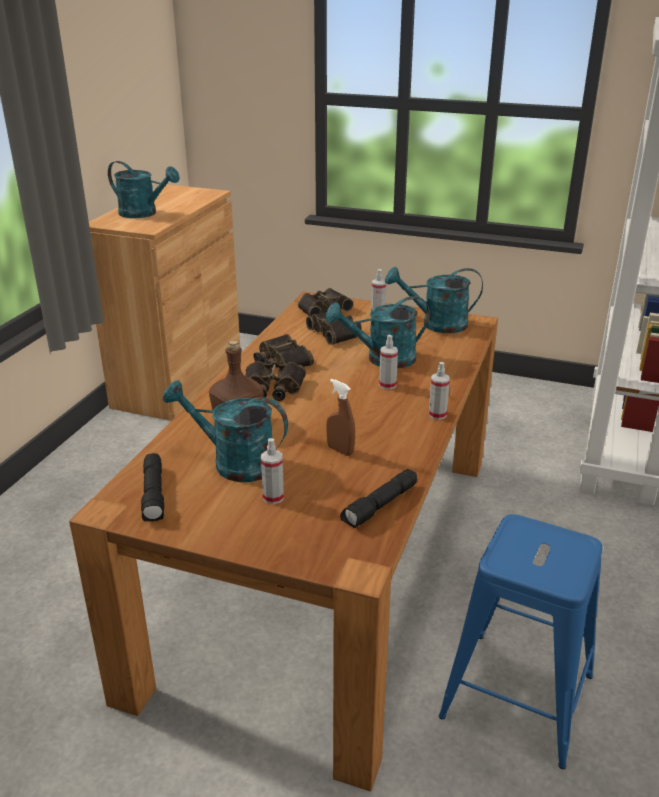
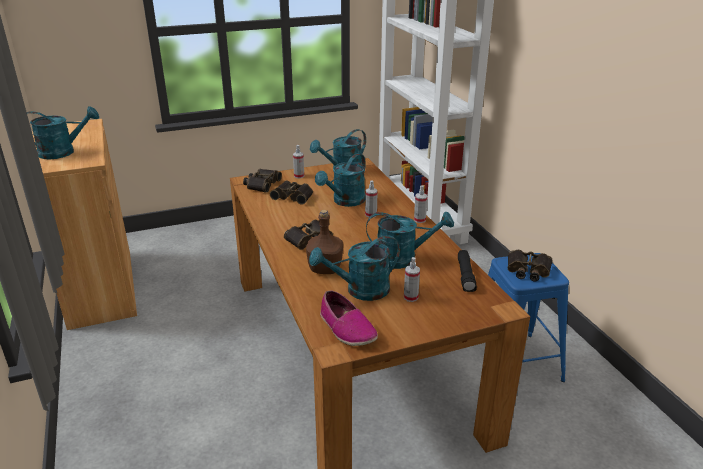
camera: 40 degrees left, 0 degrees up
(154, 495) = (346, 328): black flashlight -> shoe
(281, 361) = (289, 224): binoculars -> binoculars (527, 270)
(340, 450) = (403, 258): brown spray bottle -> turquoise watering can

